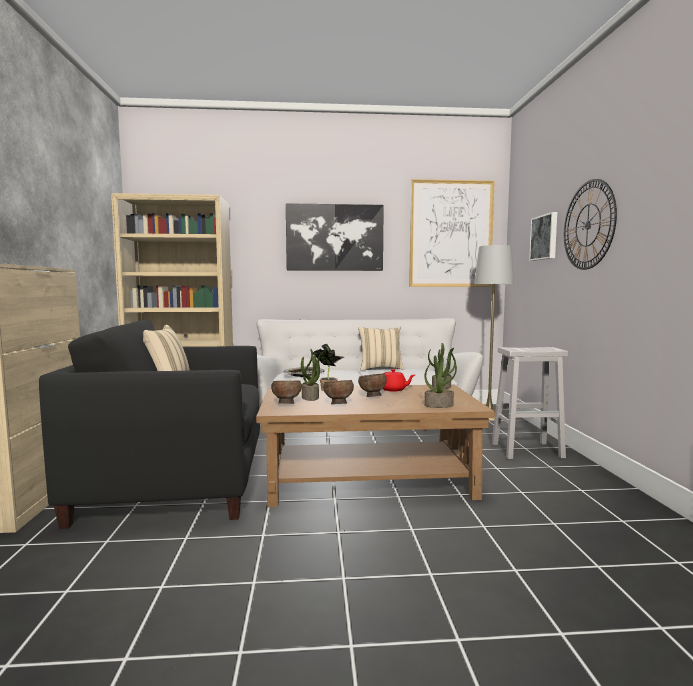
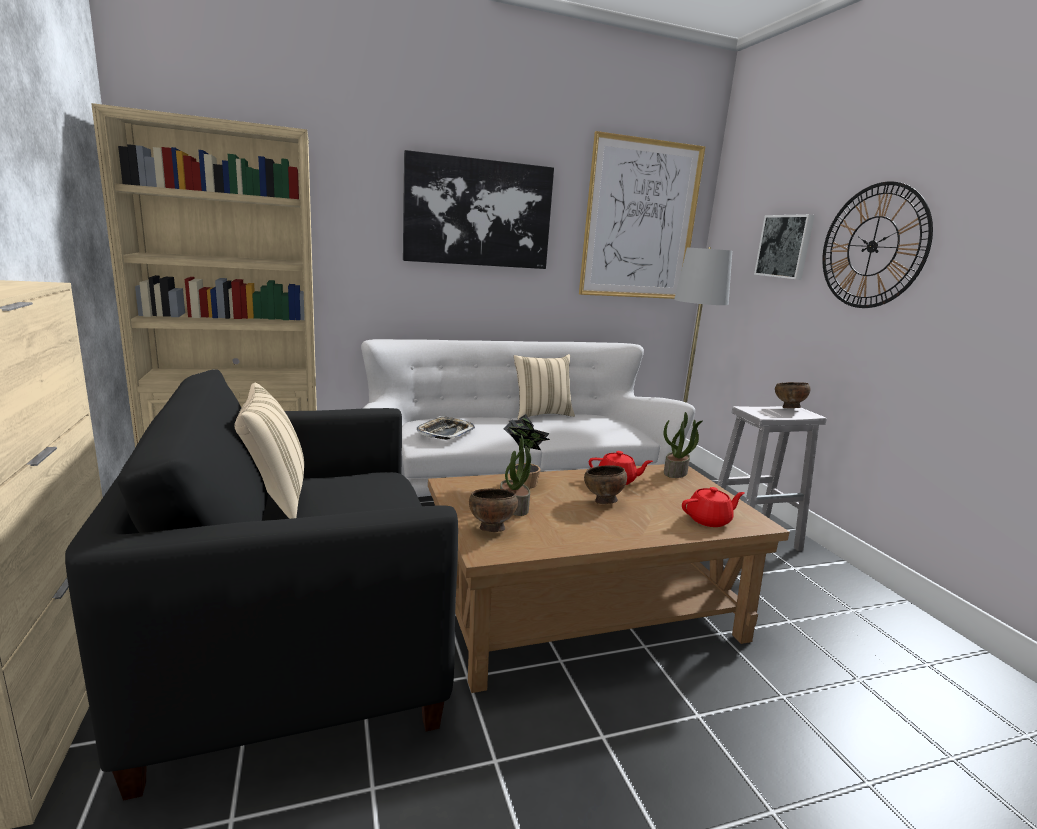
camera: 15 degrees left, 10 degrees up
(338, 404) = (569, 526): brown bowl -> brown bowl (788, 408)
(439, 405) = (709, 520): potted plant -> red teapot

